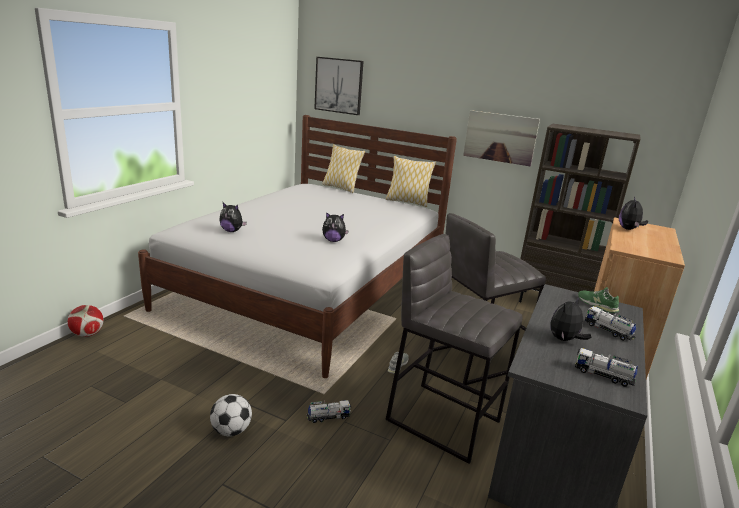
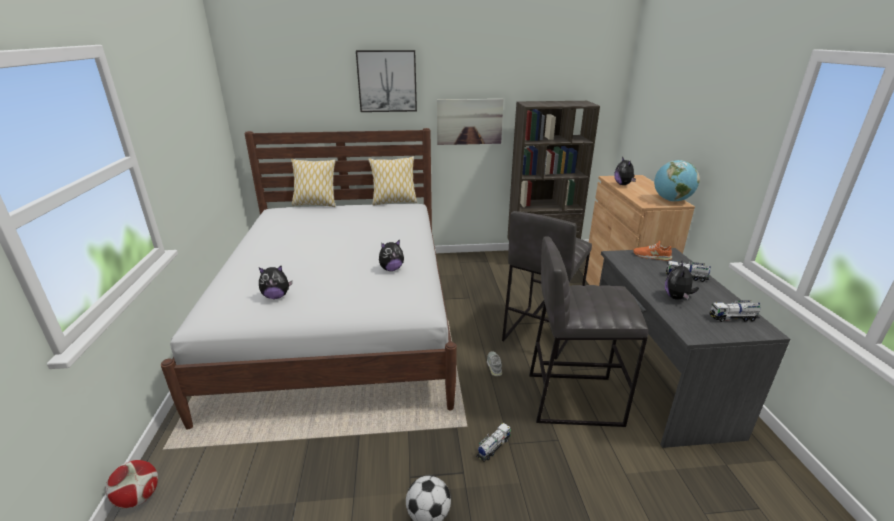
camera: 30 degrees left, 5 degrees up
(339, 85) = (281, 92): picture -> picture (387, 81)
(597, 304) = (651, 256): green shoe -> orange shoe
(662, 253) = (671, 200): none -> globe

